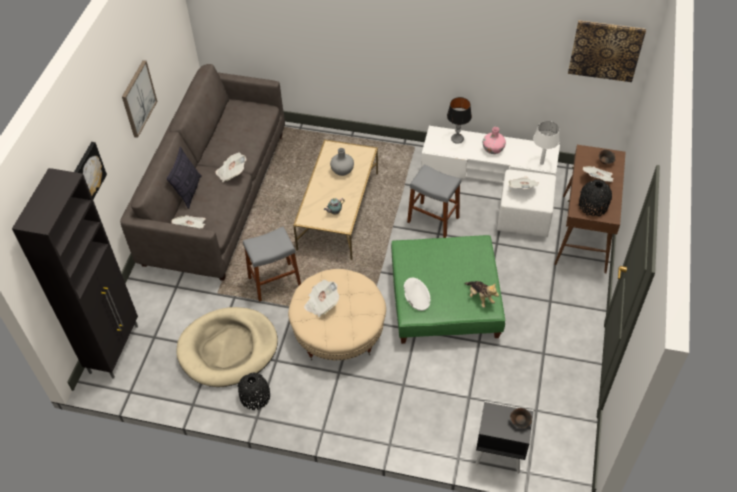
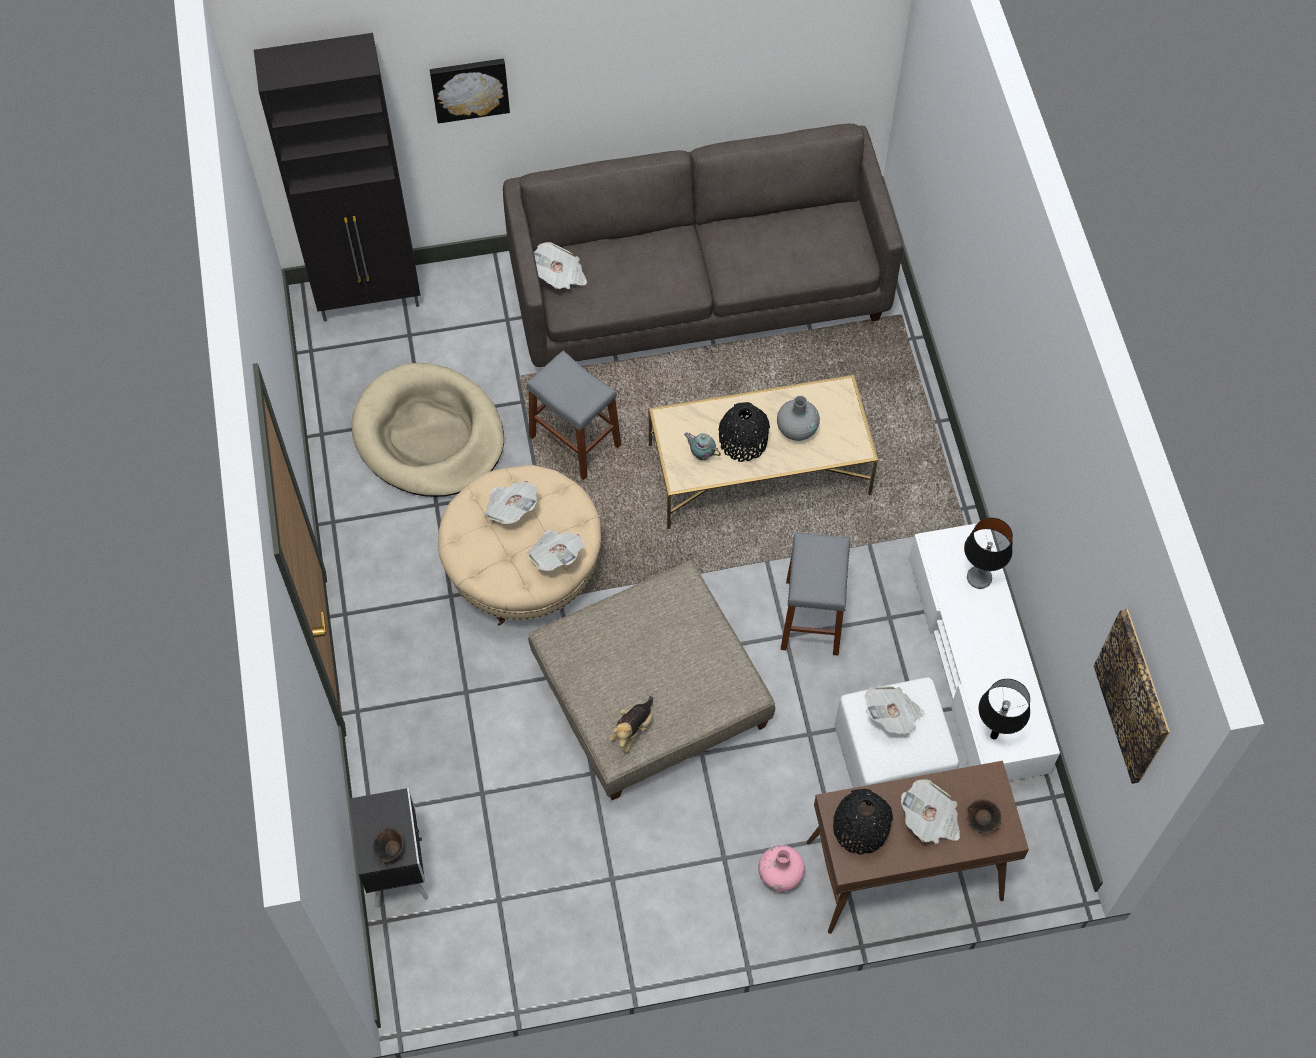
camera: 65 degrees right, 10 degrees up
(138, 98) = (665, 73): picture -> none
(188, 191) = (627, 239): pillow -> none
(231, 173) = (690, 276): newspaper -> newspaper (556, 555)
(255, 397) = (364, 505): black vase -> black vase (743, 441)
(416, 294) = (595, 634): white hat -> none
(444, 300) = (650, 694): green ottoman -> beige ottoman
(493, 149) = (984, 644): pink vase -> pink vase (780, 874)
(541, 163) = (993, 735): white table lamp -> black table lamp

